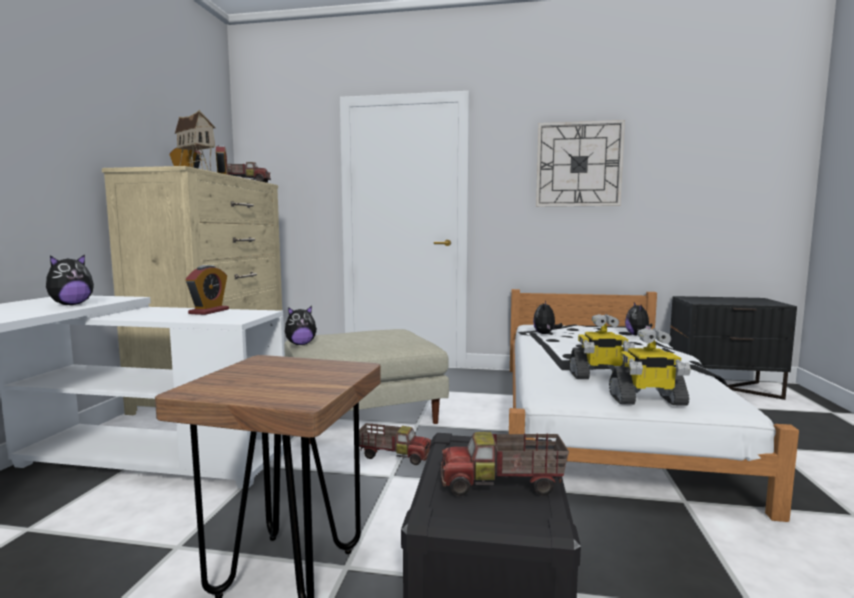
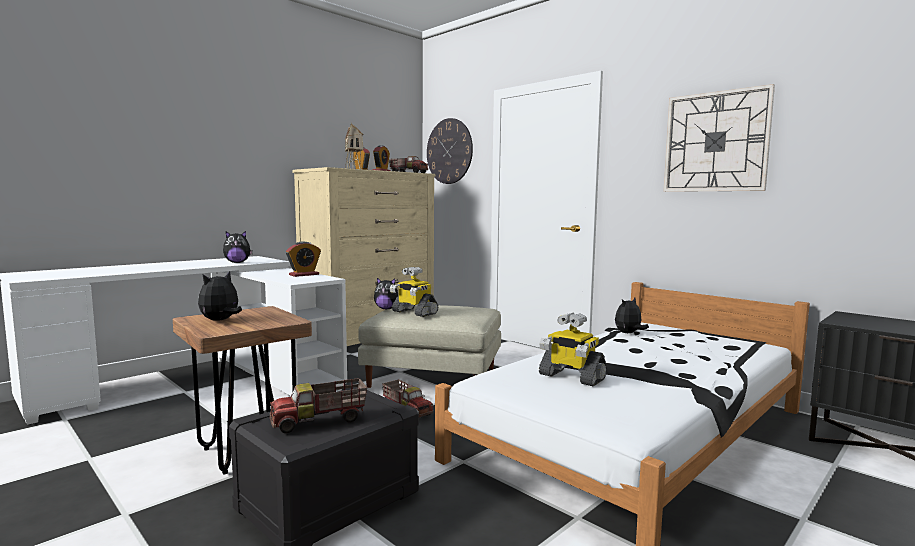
camera: 35 degrees right, 0 degrees up
(277, 160) = (449, 151): none -> wall clock
(502, 485) = (319, 421): toy truck -> toy truck turned 60 degrees counterclockwise
(638, 335) = (741, 352): plush toy -> plush toy (220, 320)
(647, 400) = (555, 403): toy robot -> toy robot (413, 312)

